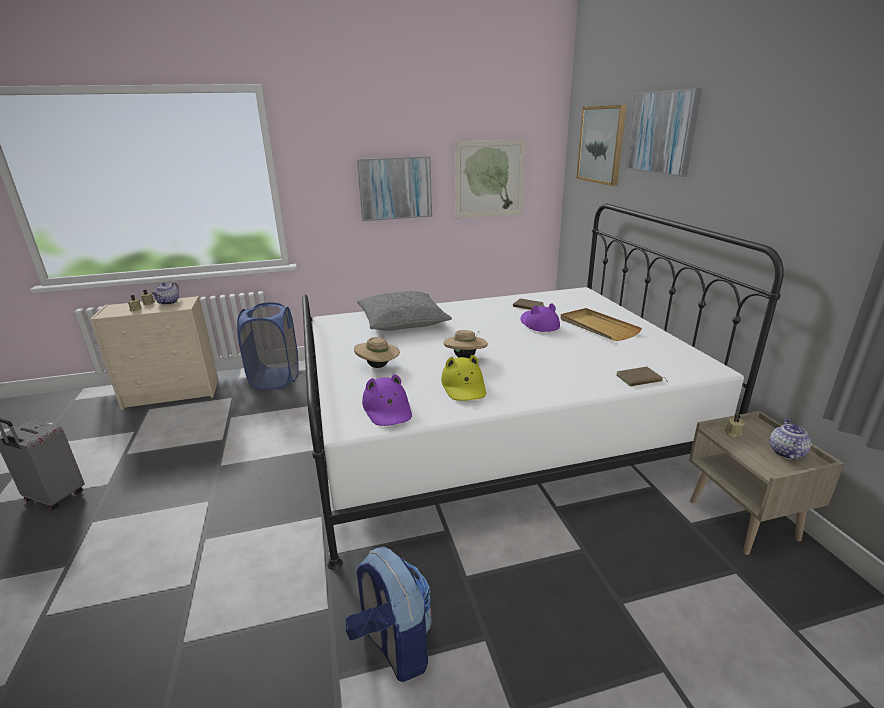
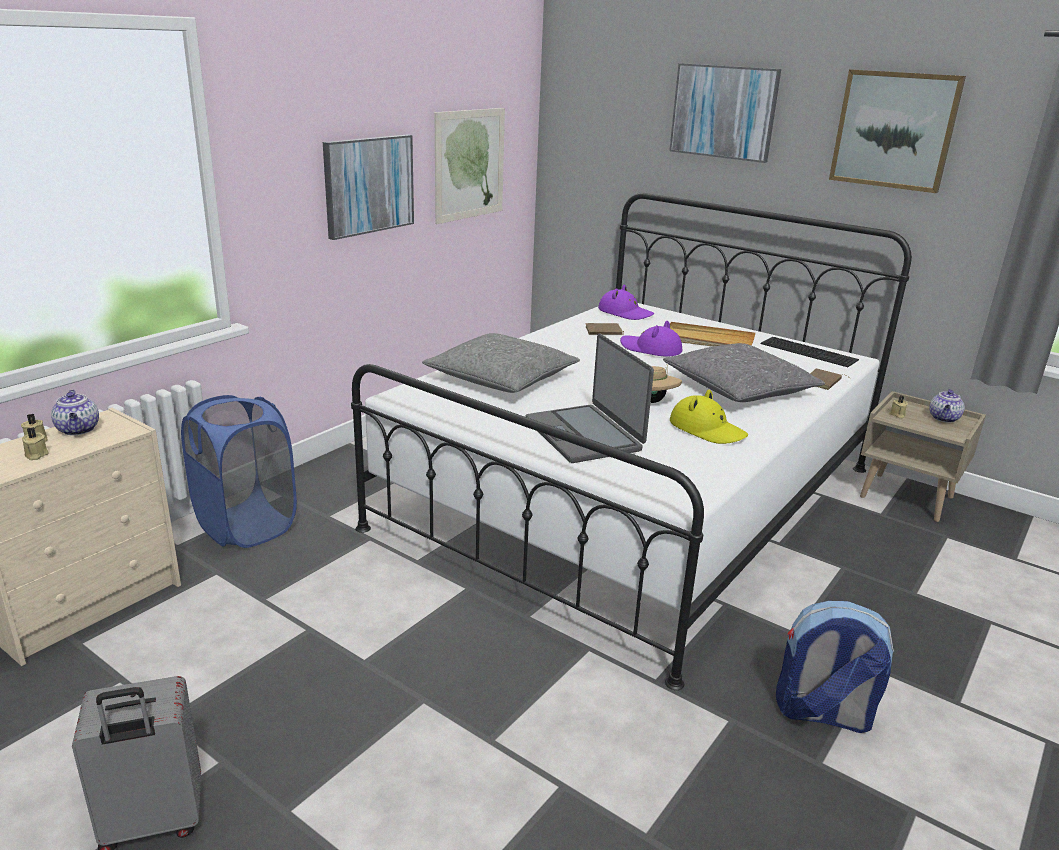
camera: 40 degrees left, 0 degrees up
(378, 366) = (584, 435): beige hat -> laptop
(388, 409) = (684, 472): purple hat -> purple hat (625, 313)
(552, 365) = (739, 388): none -> grey pillow
(601, 144) = (616, 119): picture -> picture (894, 130)
(678, 353) = (810, 351): none -> keyboard
(785, 452) = (944, 418): teapot -> teapot turned 135 degrees counterclockwise

